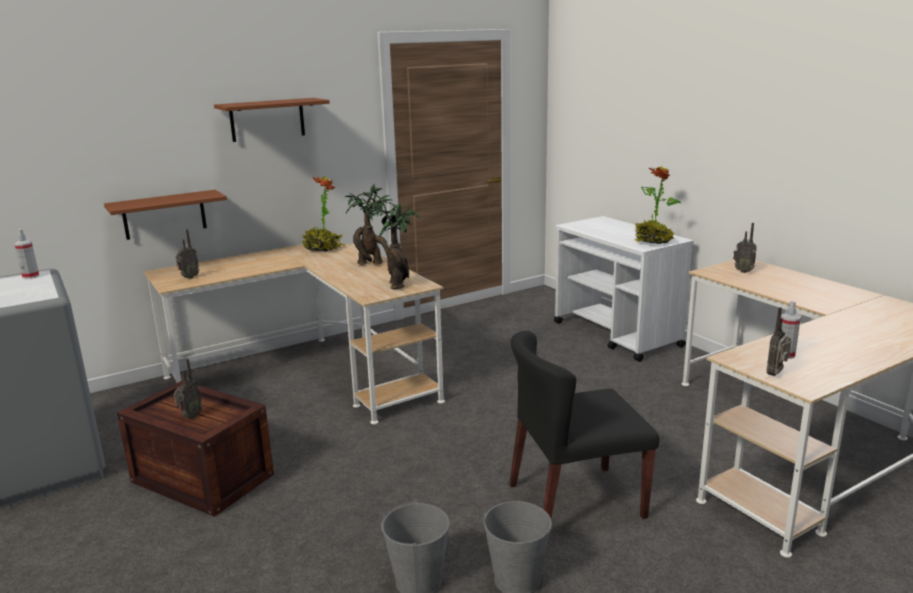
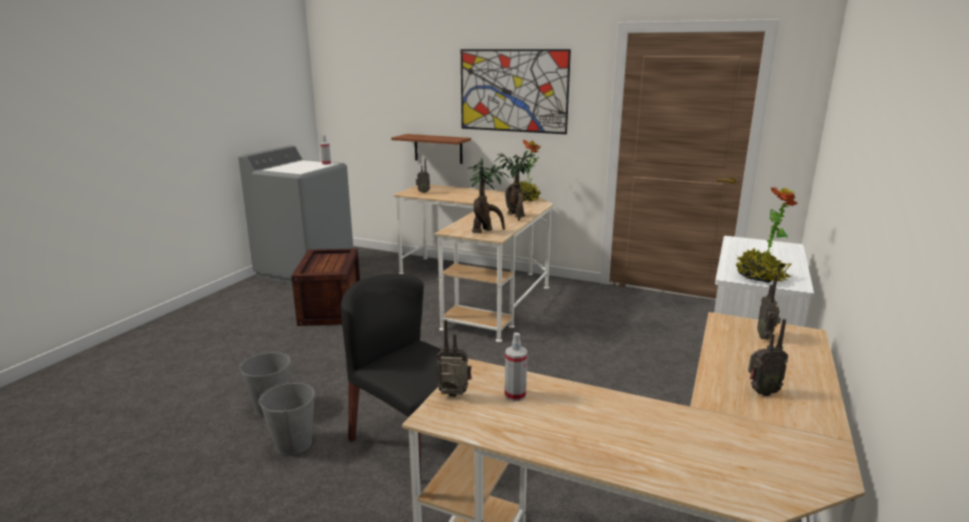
camera: 55 degrees right, 0 degrees up
(190, 417) = (320, 265): radio -> radio (761, 392)
(267, 119) = (513, 91): brown shelf -> picture

